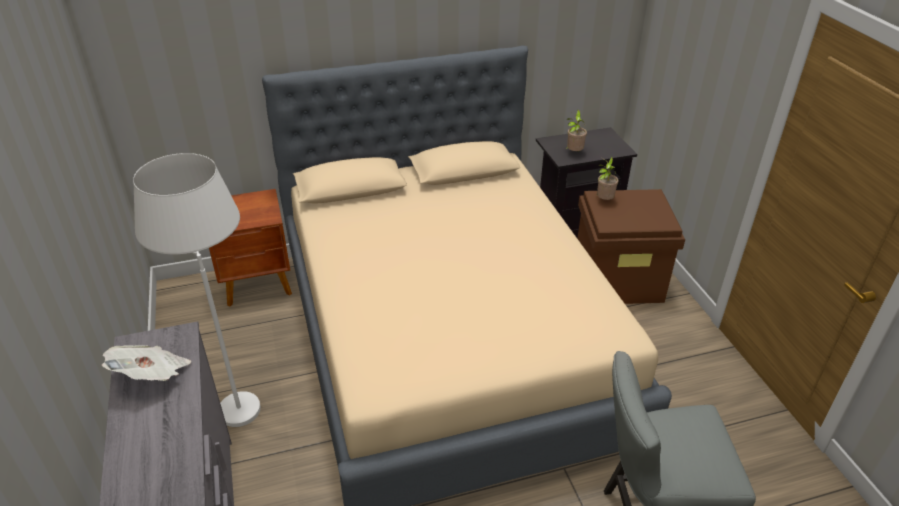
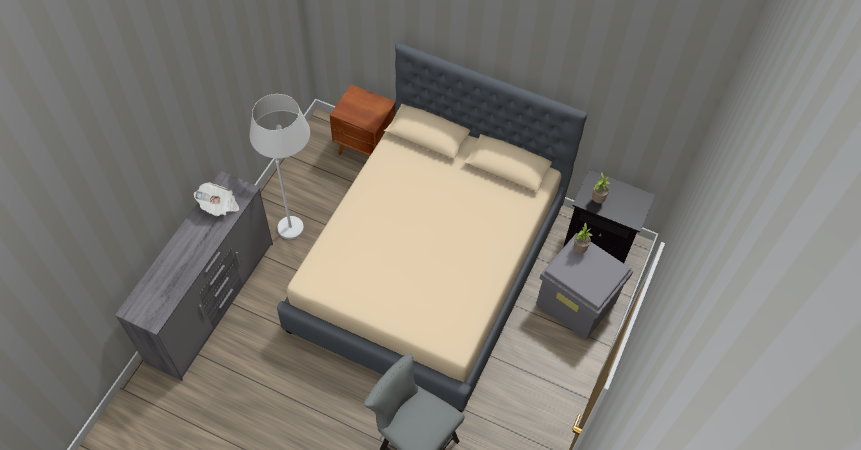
camera: 40 degrees right, 20 degrees up
(618, 280) = (577, 303): brown storage box -> grey storage box

